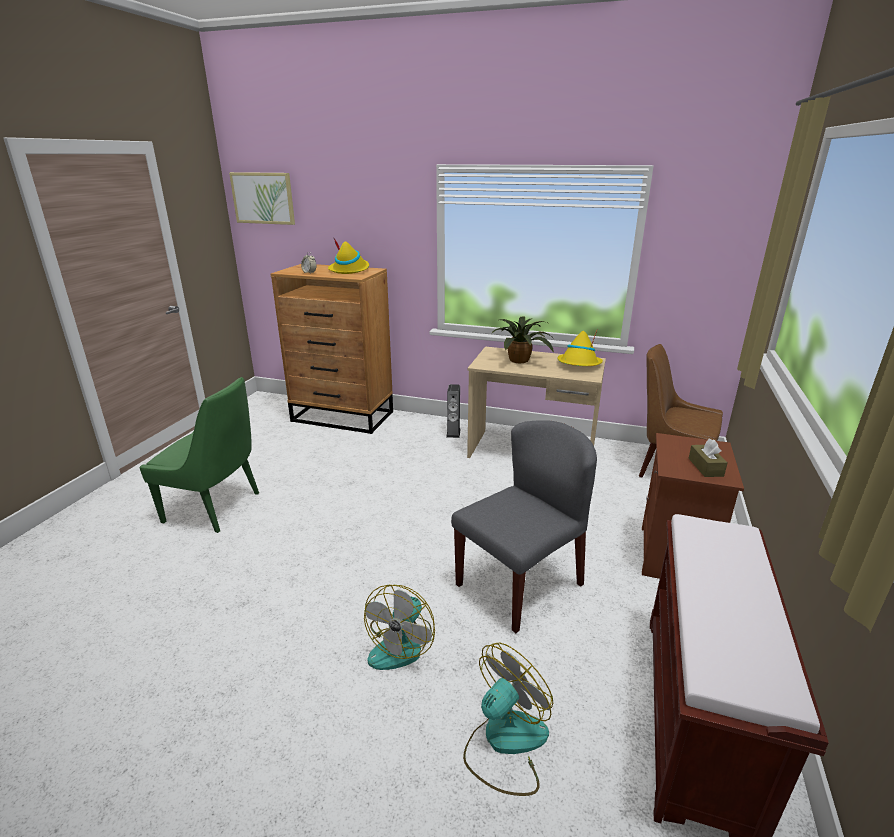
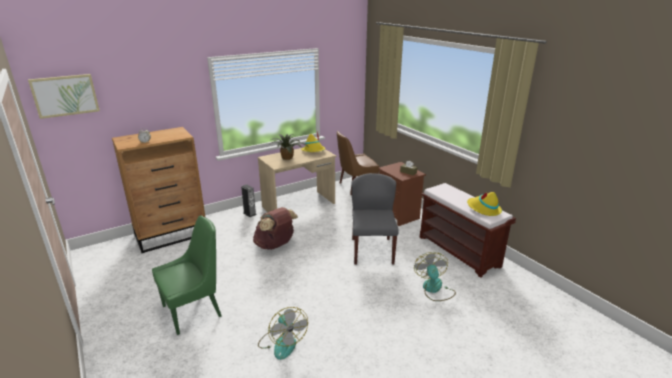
camera: 50 degrees left, 0 degrees up
(349, 270) = (164, 133): yellow hat -> yellow hat (483, 209)
(401, 644) = (370, 291): fan -> fan (282, 342)
(410, 488) = (275, 245): none -> brown backpack

